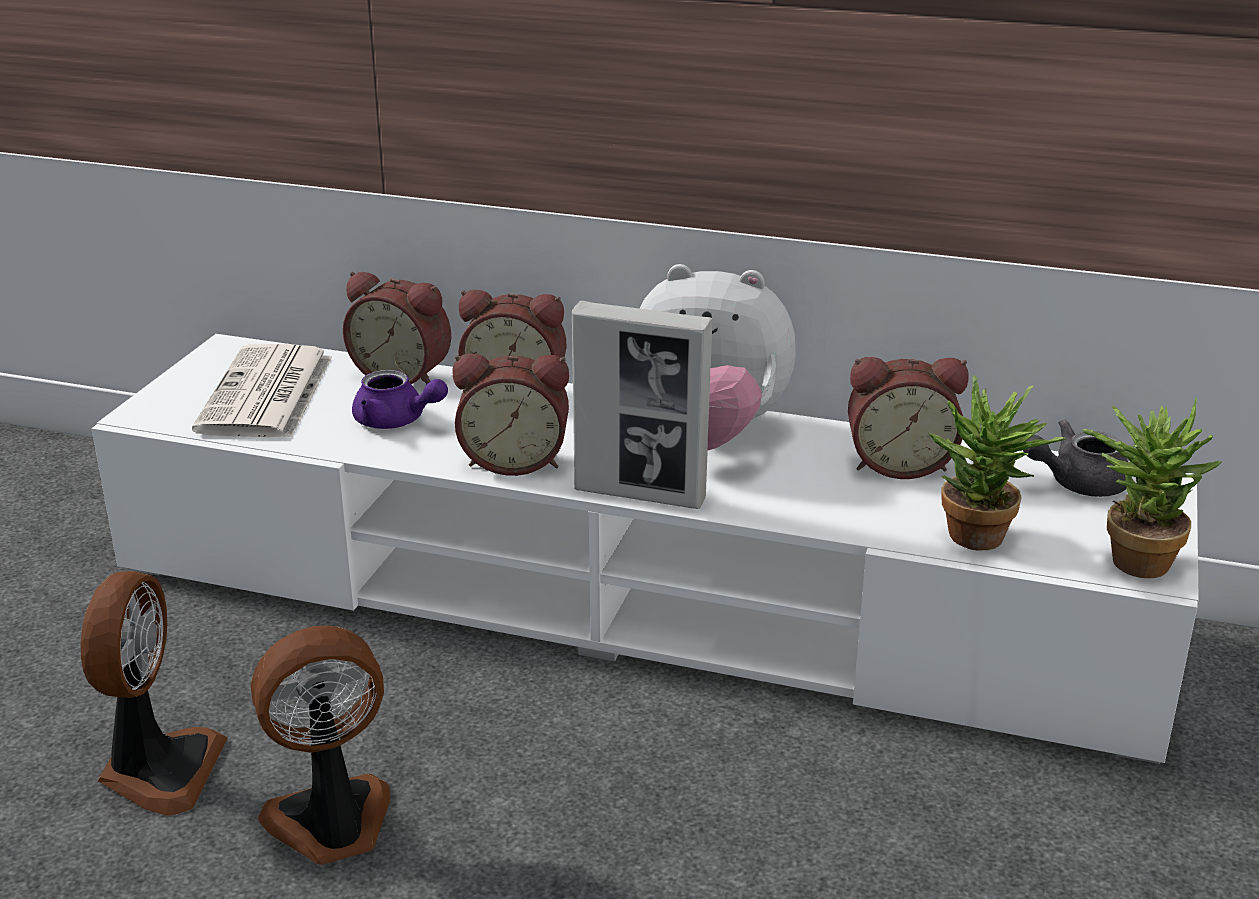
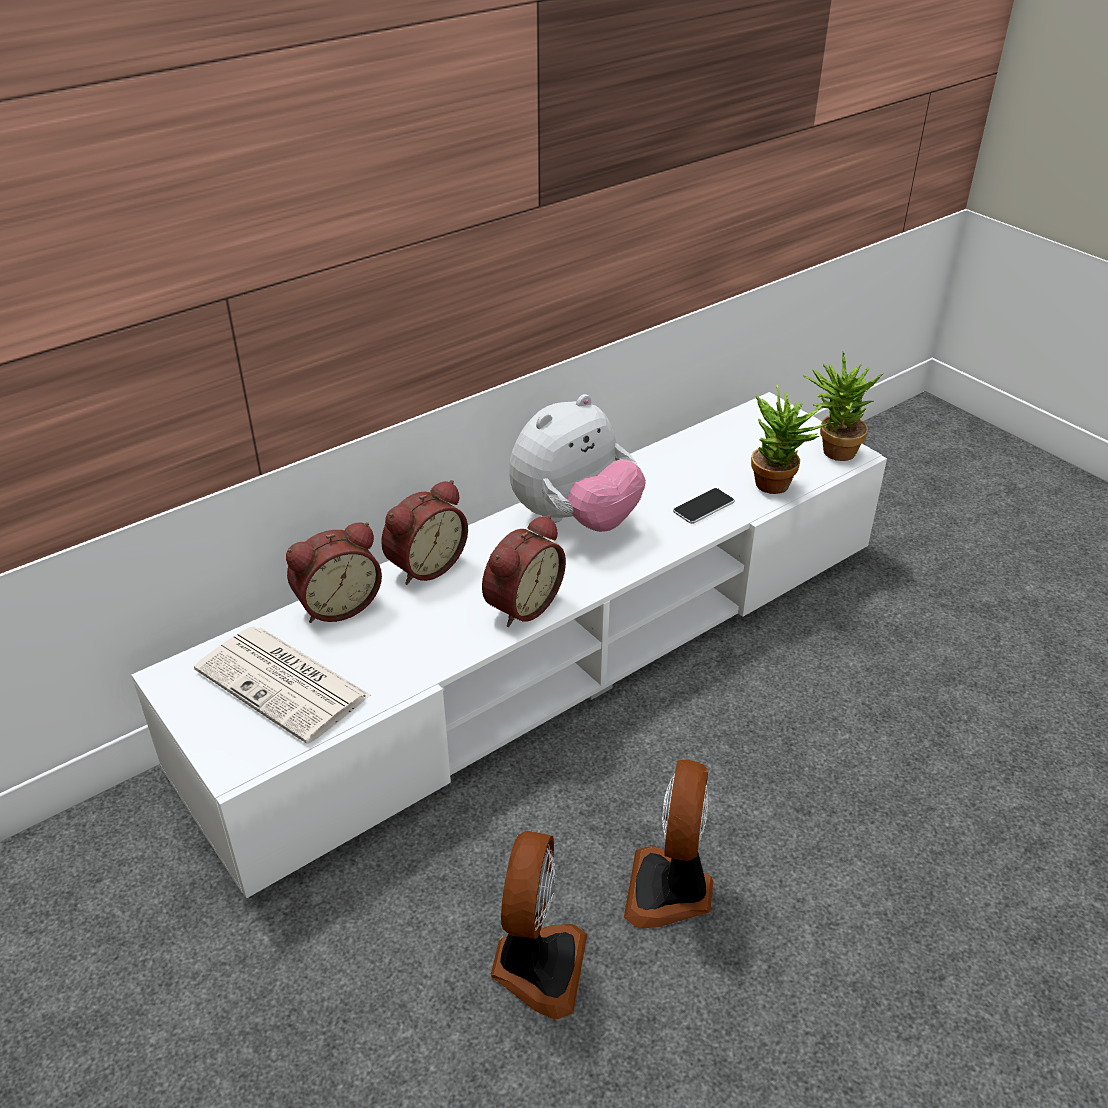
camera: 55 degrees left, 10 degrees up
(158, 770) = (537, 966): fan -> fan turned 60 degrees clockwise
(397, 421) = (406, 635): purple teapot -> none
(640, 494) = (616, 574): picture frame -> none
(851, 506) = (703, 507): none -> phone
(899, 463) = (675, 470): alarm clock -> none
(1076, 483) = (749, 429): grey teapot -> none

